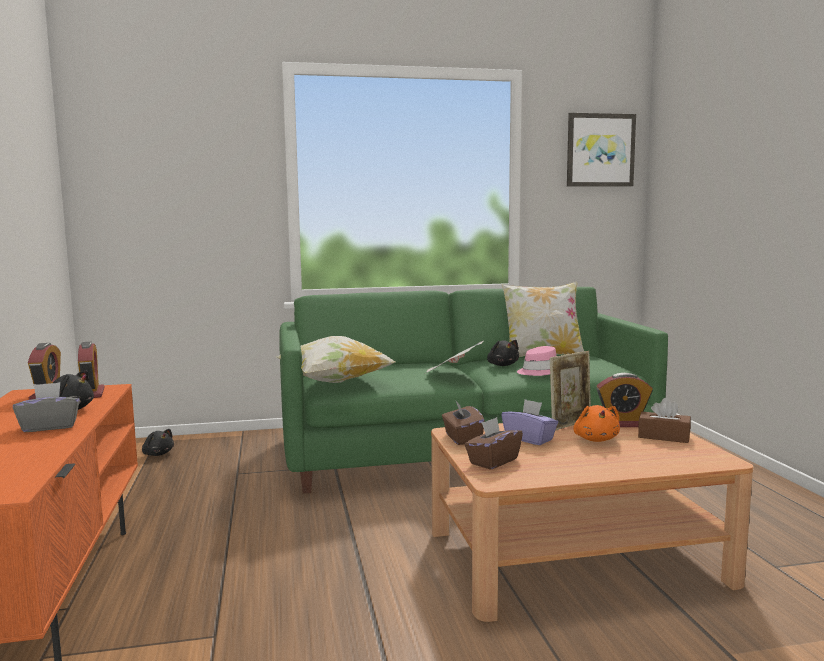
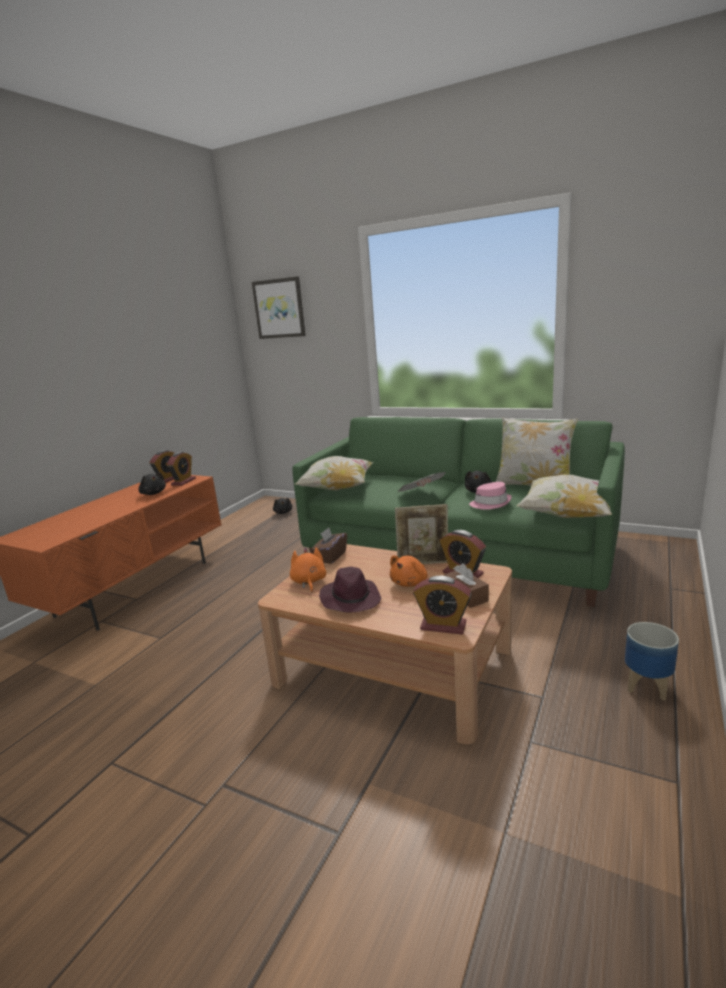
camera: 40 degrees right, 10 degrees up
(50, 426) = (128, 504): grey tissue box -> none
(493, 461) = (309, 582): brown tissue box -> orange plush toy
(529, 439) = (368, 569): purple tissue box -> none
(573, 463) = (350, 599): none -> purple hat
(600, 150) = (665, 267): picture -> picture (279, 308)
(617, 371) = (567, 516): none -> pillow
(699, 458) = (443, 626): none -> alarm clock
(774, 503) = (647, 686): none -> planter

